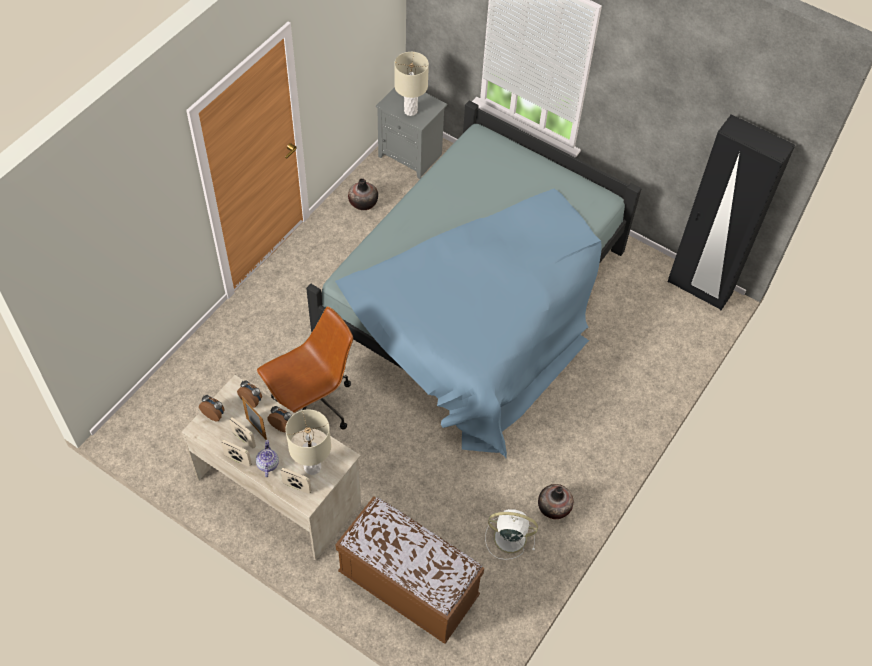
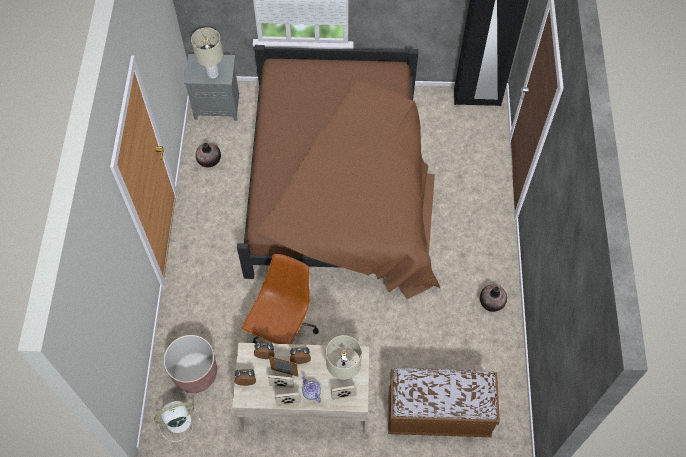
camera: 30 degrees left, 5 degrees up
(196, 397) = (195, 373): none -> brown planter
(476, 301) = (340, 189): blue bed -> brown bed
(508, 537) = (477, 340): white fan -> white fan (177, 421)

